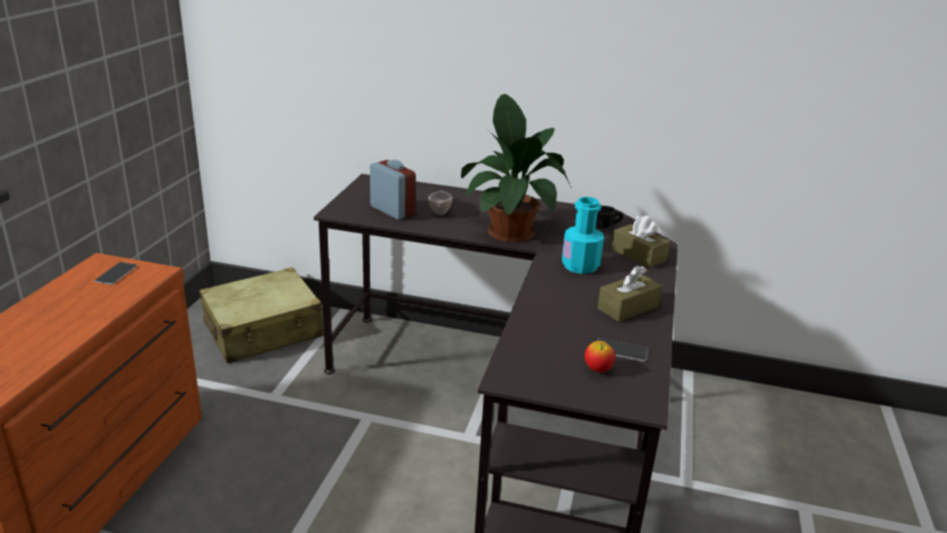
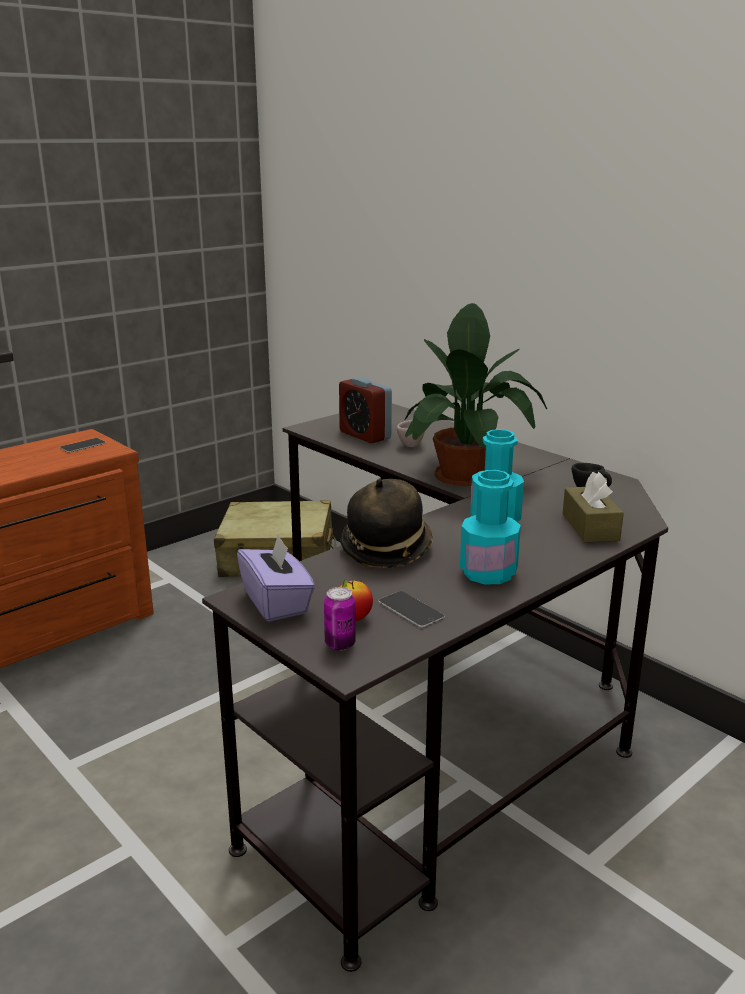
camera: 35 degrees right, 5 degrees down
(392, 211) = (365, 435): alarm clock -> alarm clock turned 150 degrees clockwise
(534, 374) = (277, 602): none -> purple tissue box
(544, 308) = (386, 548): none -> hat
(616, 391) = (340, 644): none -> can
(628, 307) = (488, 573): brown tissue box -> turquoise bottle

